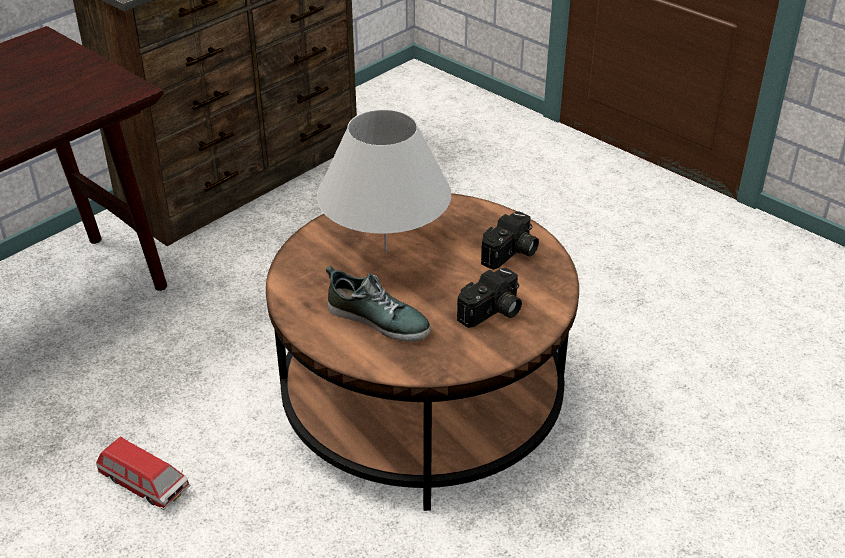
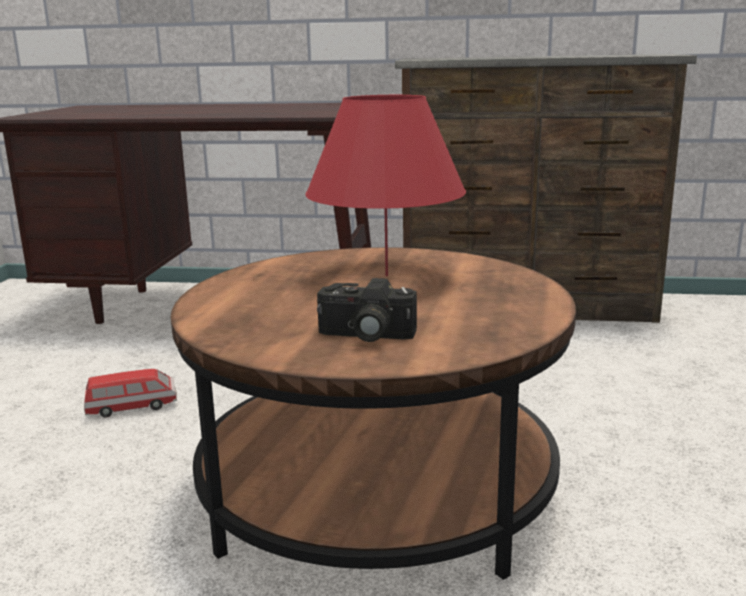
camera: 55 degrees right, 20 degrees down
(144, 484) = (132, 407): toy car -> toy car turned 105 degrees counterclockwise
(379, 319) = (276, 299): shoe -> none
(385, 252) = (386, 275): white table lamp -> red table lamp
(511, 254) = (489, 316): camera -> none

